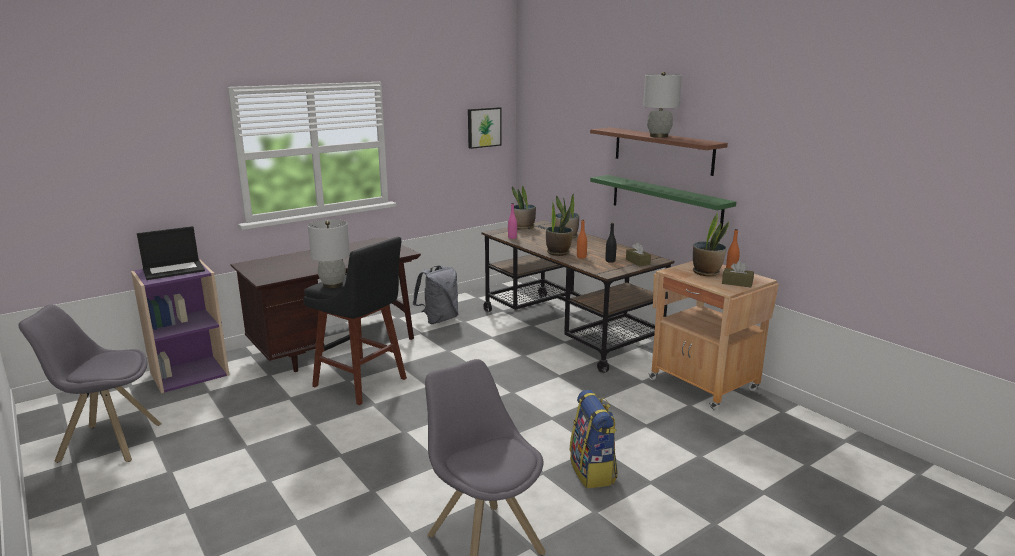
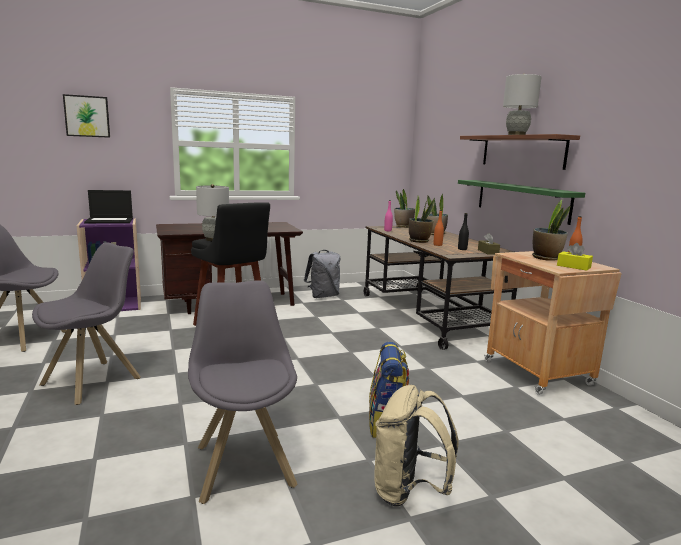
camera: 15 degrees right, 5 degrees down
(251, 484) = (92, 381): none -> grey chair
(483, 127) = (382, 145): picture -> picture (87, 116)
(644, 535) = (408, 491): none -> beige backpack
(737, 283) = (573, 266): brown tissue box -> yellow tissue box

